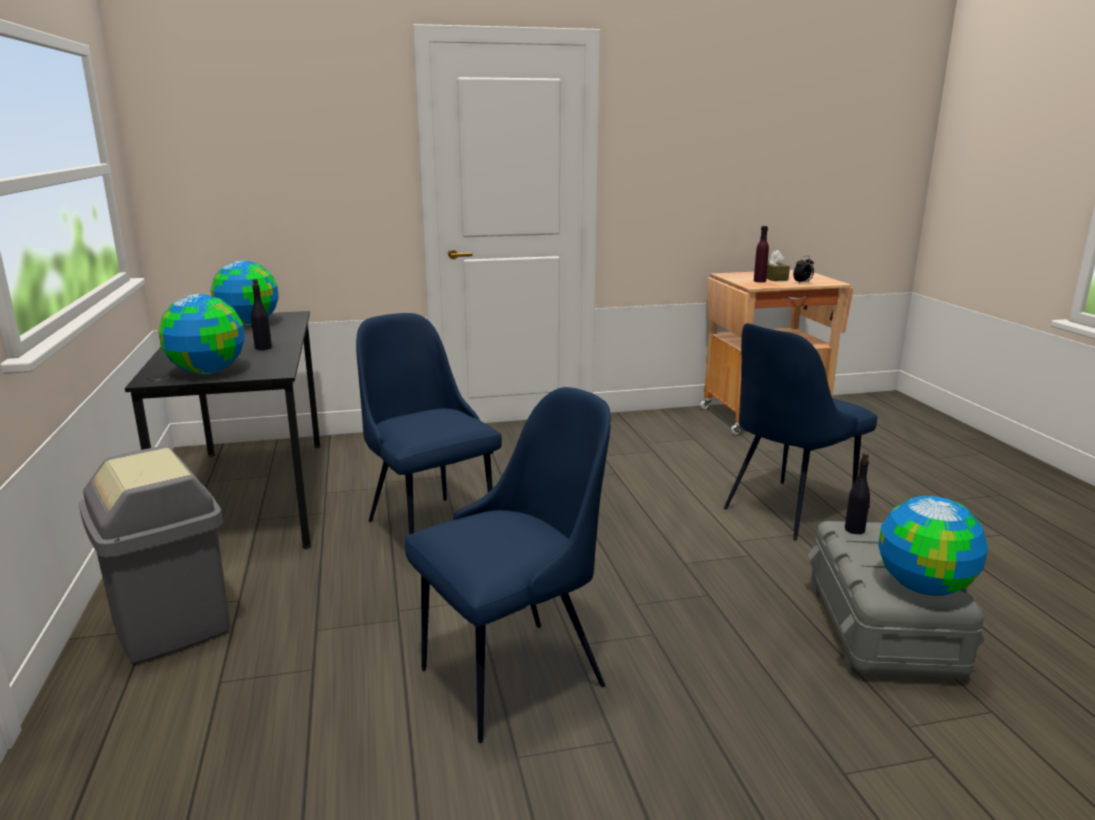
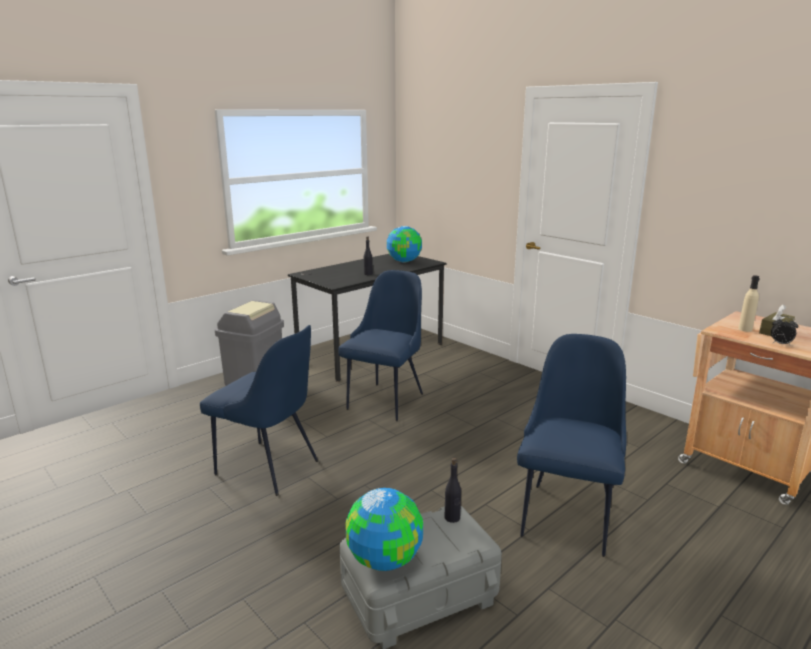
camera: 60 degrees right, 0 degrees up
(208, 371) = (322, 277): globe -> none
(759, 281) = (745, 329): purple bottle -> beige bottle
(788, 510) = (566, 517): blue chair -> blue chair turned 90 degrees clockwise

